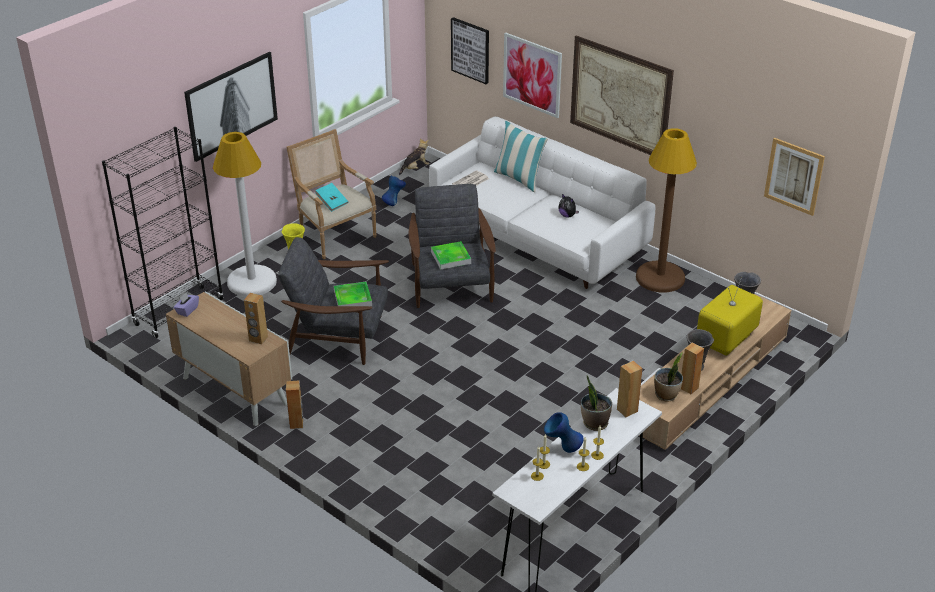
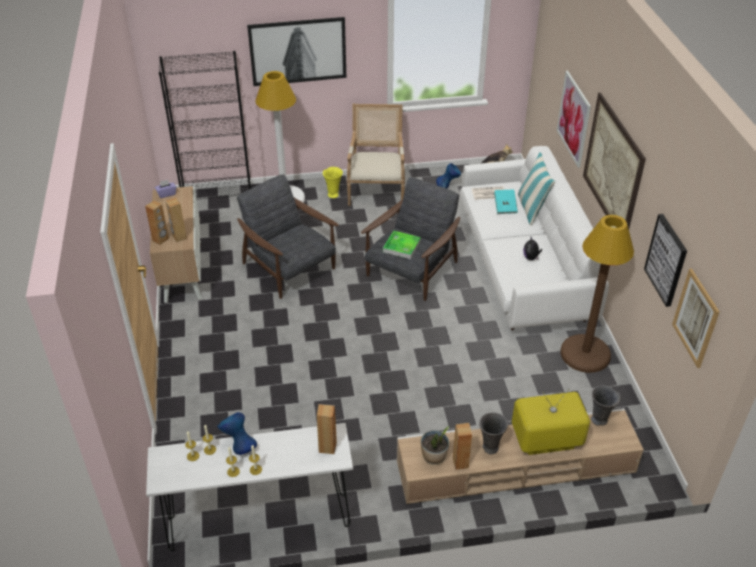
camera: 40 degrees right, 5 degrees up
(297, 423) = (189, 316): brown speaker -> brown speaker (161, 240)
(332, 203) = (370, 164): turquoise book -> turquoise book (505, 207)
(353, 298) = (296, 242): tray -> none
(470, 50) = (550, 78): picture -> picture (666, 260)
(594, 423) = (289, 441): potted plant -> none

